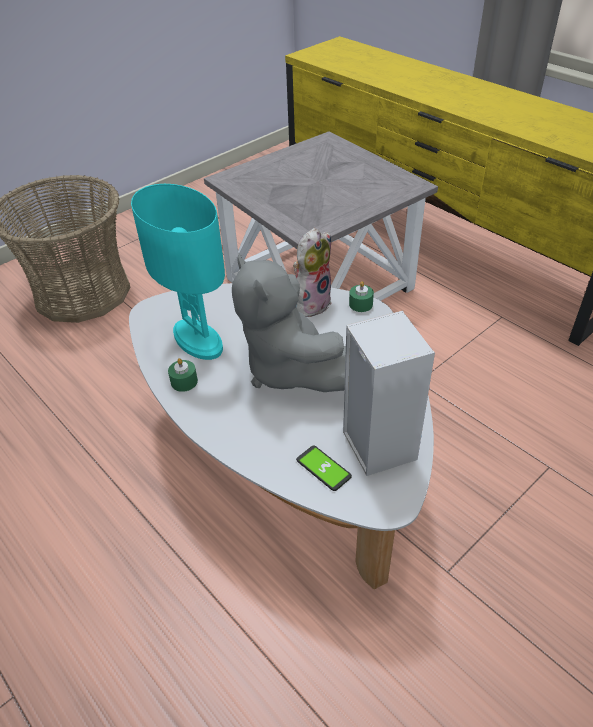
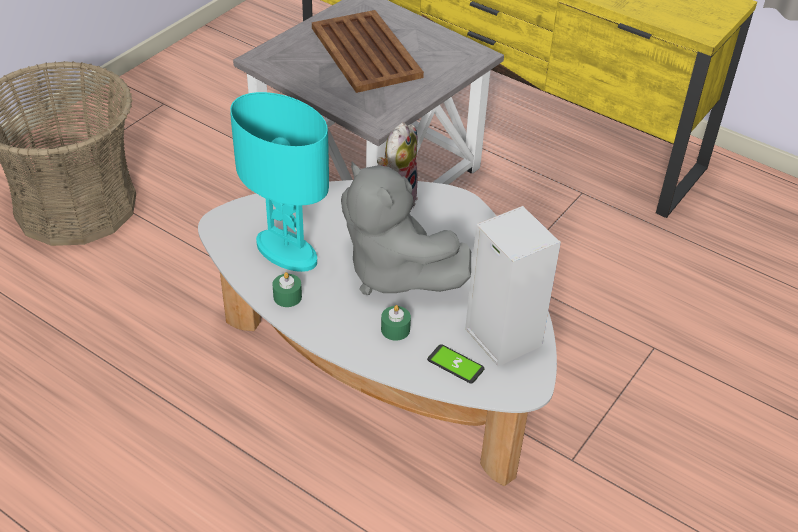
camera: 15 degrees left, 0 degrees up
(316, 178) = (366, 53): none -> brown tray
(361, 304) = (449, 196): green candle -> green candle (395, 329)

